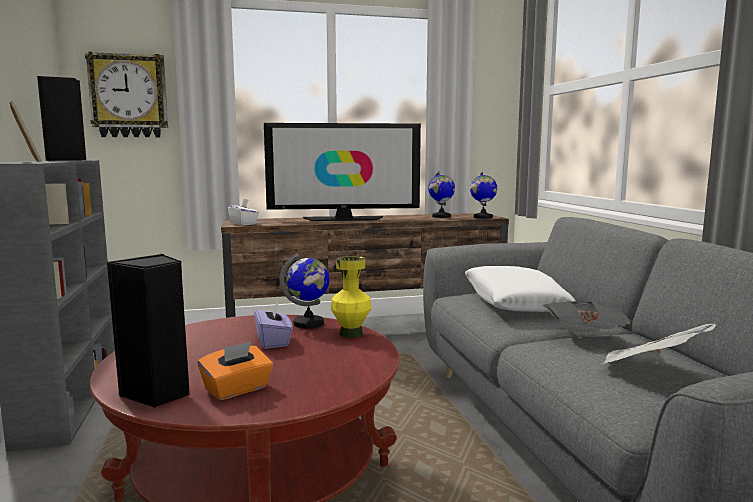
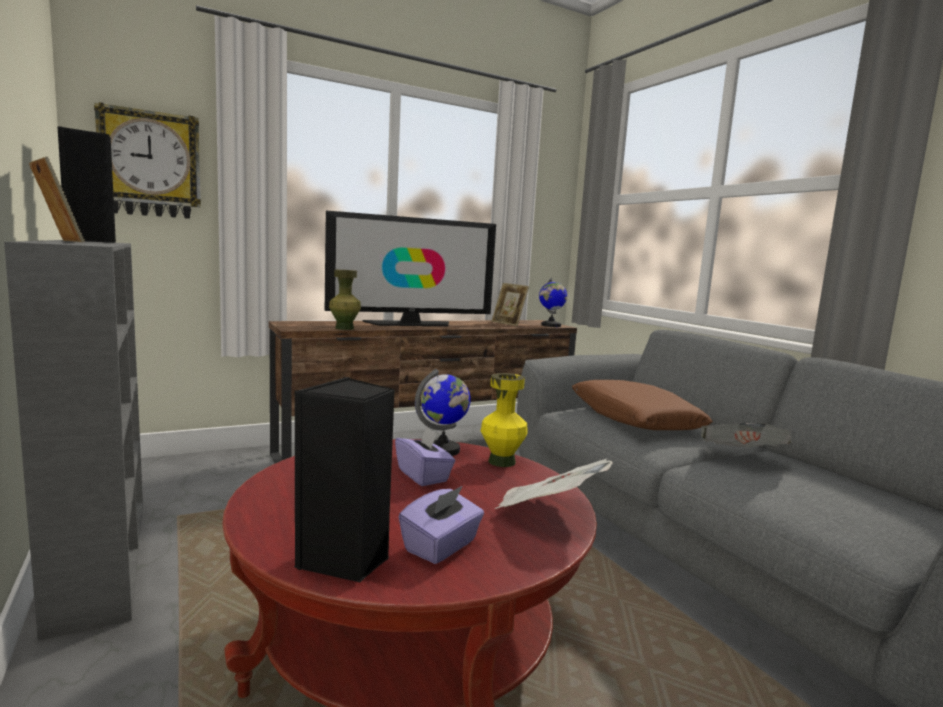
camera: 15 degrees left, 0 degrees up
(237, 390) = (441, 546): orange tissue box -> purple tissue box
(244, 224) = (303, 327): white tissue box -> none
(278, 224) = (344, 328): none -> green vase
(441, 216) = (508, 323): globe -> picture frame
(514, 302) = (634, 419): white pillow -> brown pillow
(650, 370) = (838, 494): newspaper -> newspaper (547, 512)

